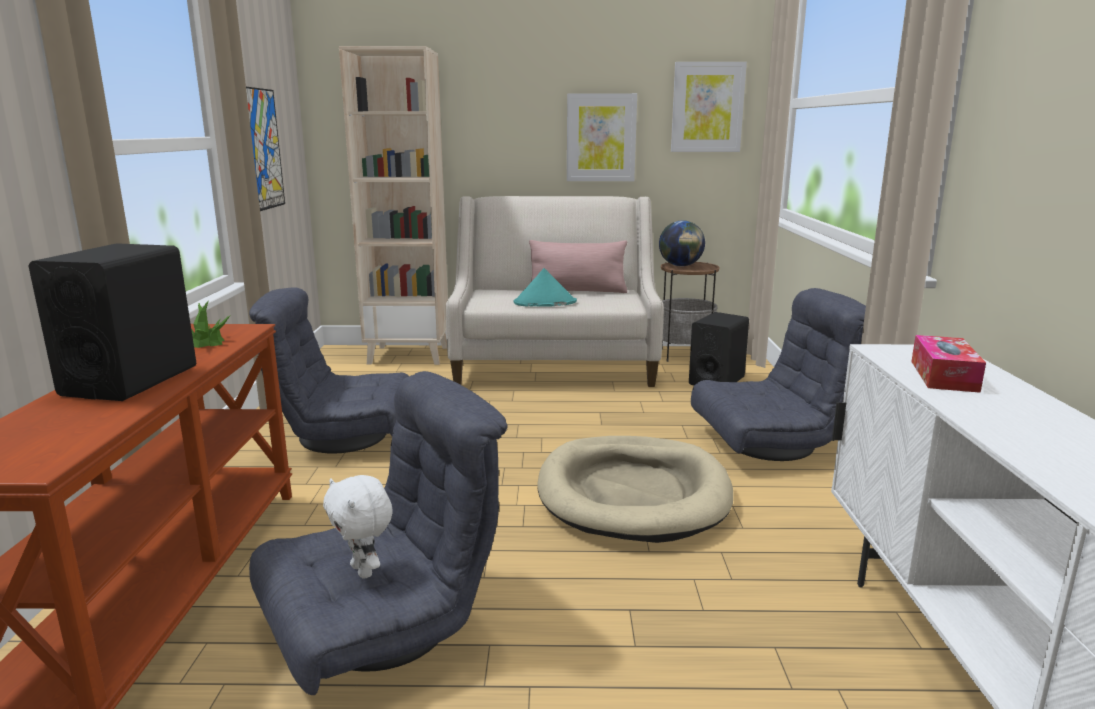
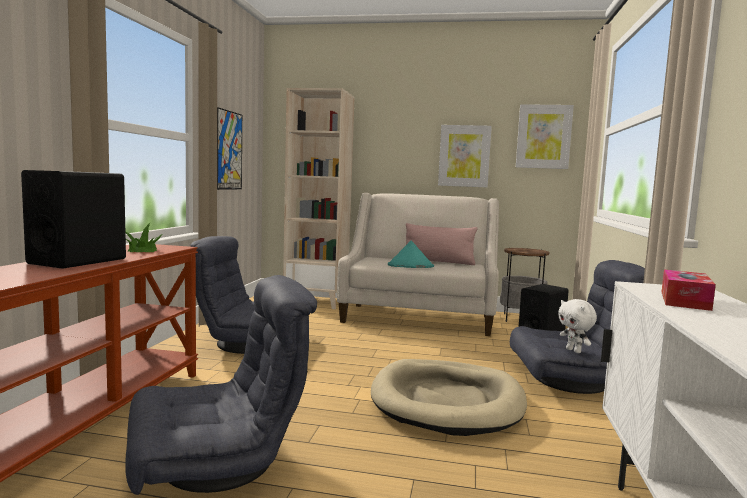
camera: 10 degrees right, 10 degrees down
(364, 571) = (204, 412): white plush toy -> white plush toy (574, 351)
(680, 266) = (519, 250): globe -> none

